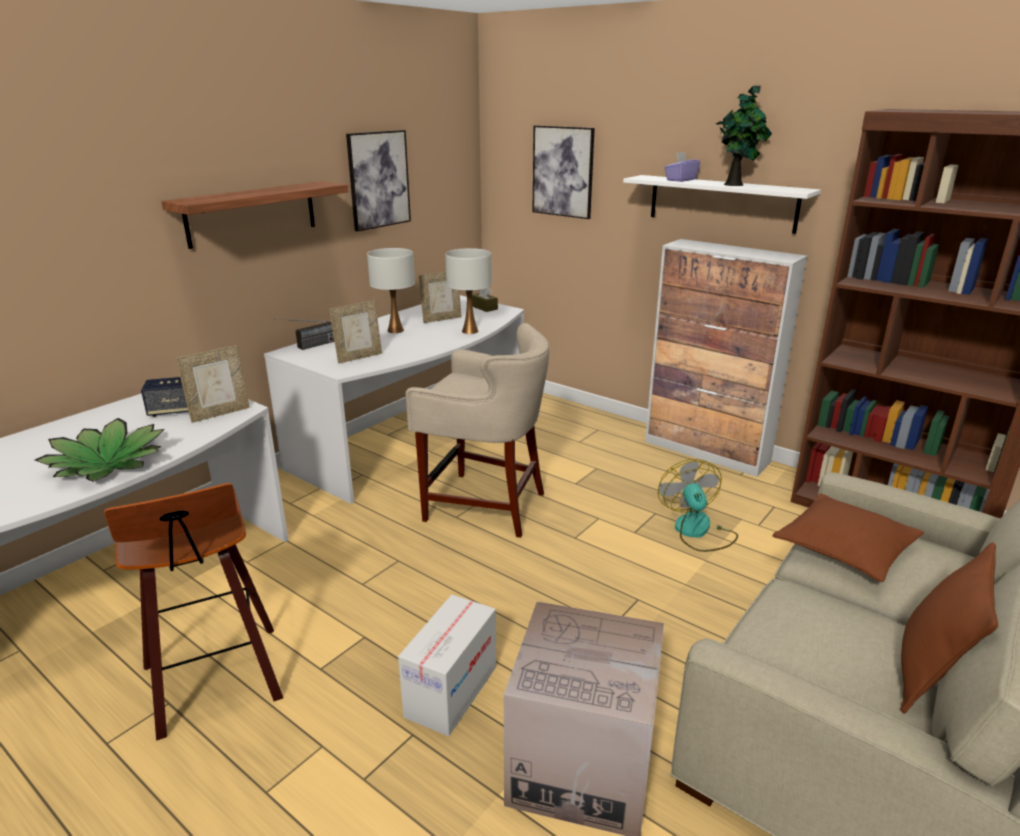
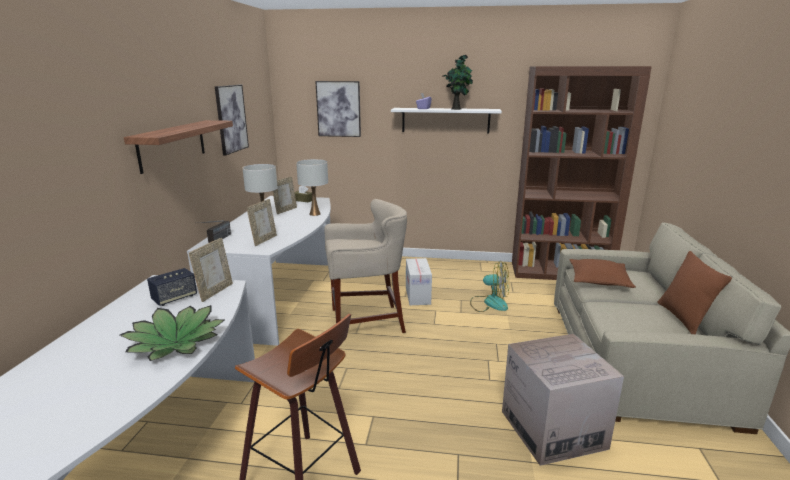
camera: 30 degrees left, 5 degrees down
(451, 691) = (454, 424): cardboard box -> cardboard box (418, 295)
(697, 531) = (489, 303): fan -> fan turned 150 degrees clockwise
(707, 452) = (454, 263): cabinet -> none

